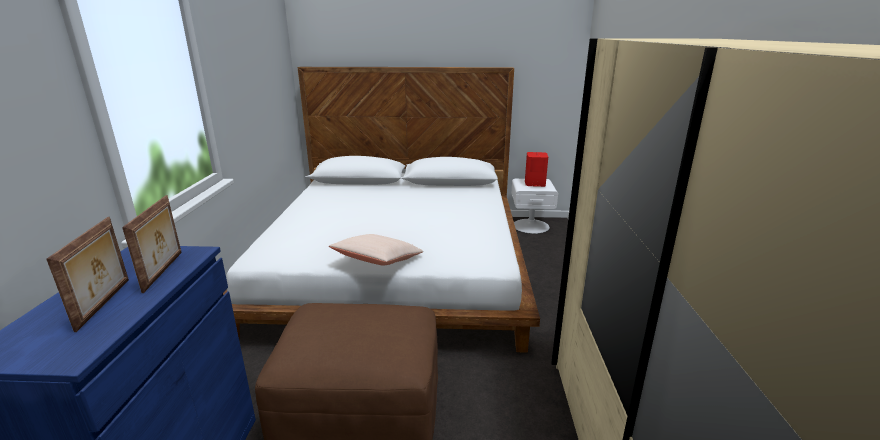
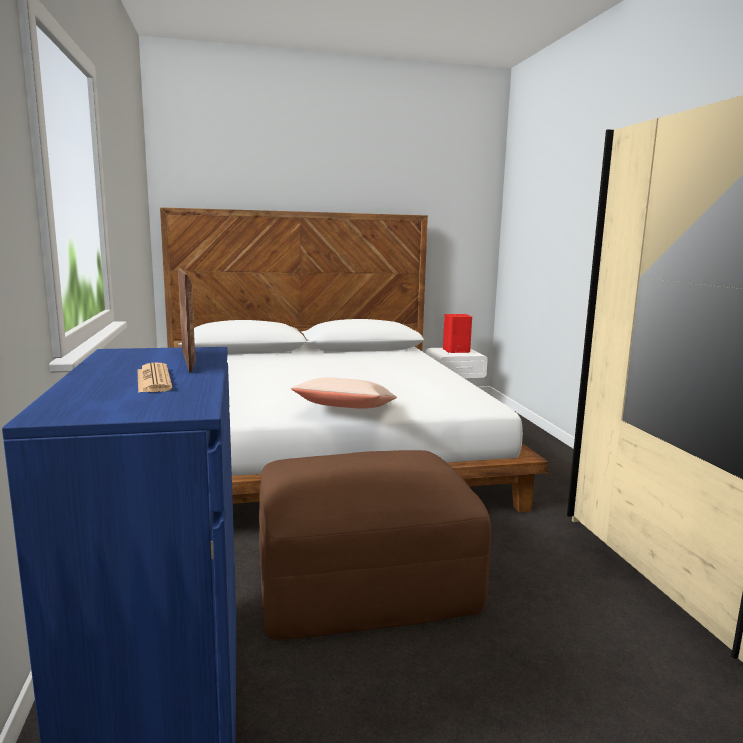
camera: 15 degrees left, 10 degrees down
(105, 303) = (153, 379): picture frame -> newspaper

